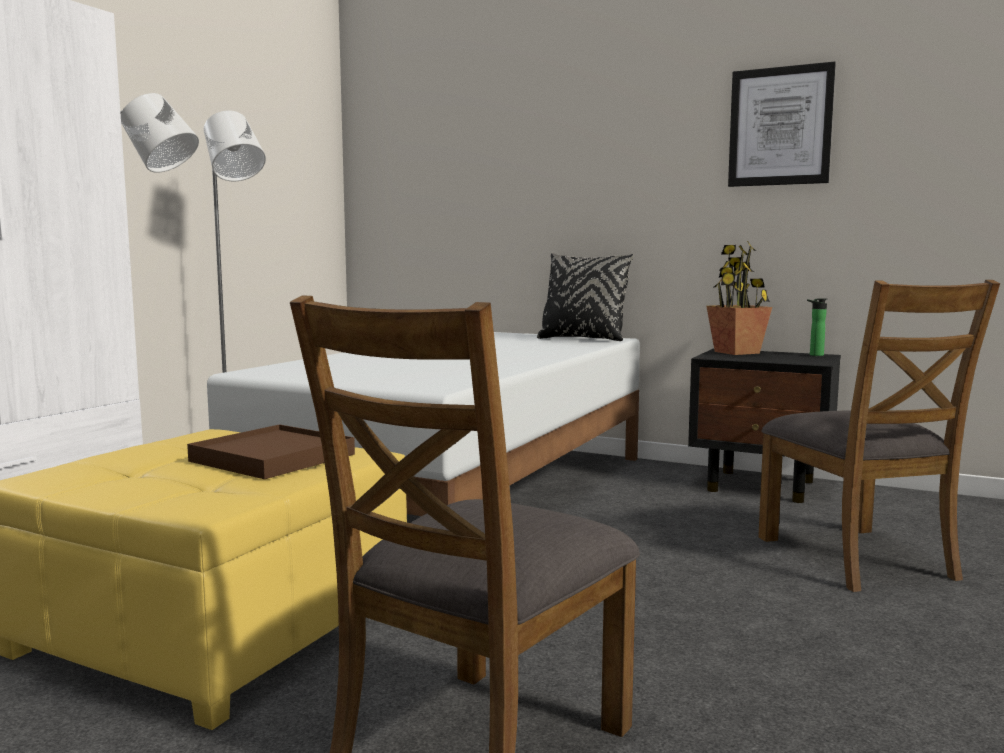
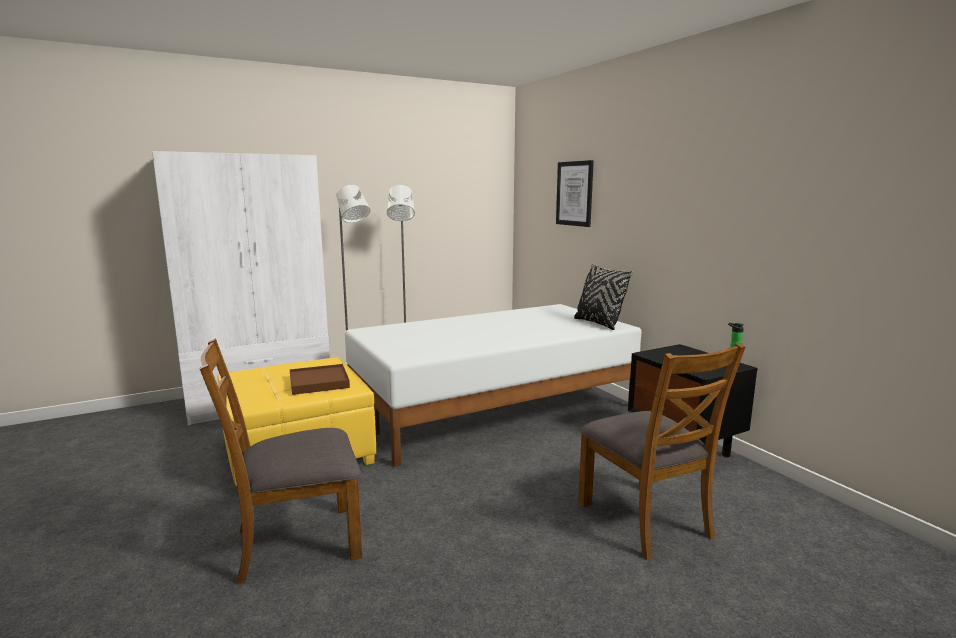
camera: 35 degrees right, 5 degrees up
(737, 352) = (682, 352): potted plant -> none
(780, 126) = (733, 187): picture -> picture (574, 193)
(857, 557) = (645, 519): brown chair -> brown chair turned 45 degrees counterclockwise

